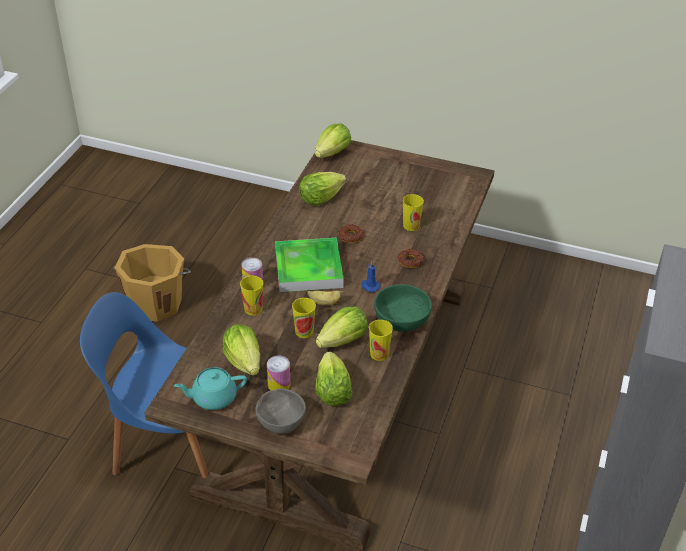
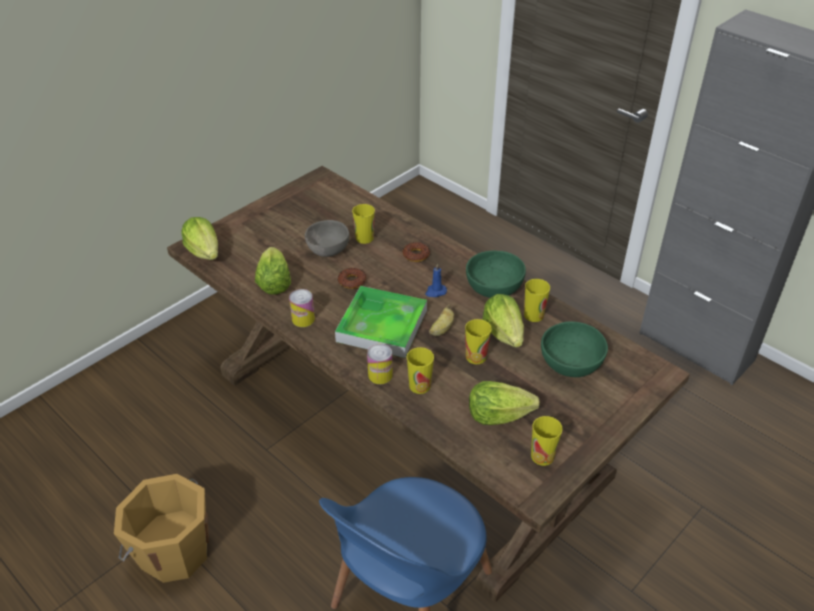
camera: 65 degrees left, 0 degrees up
(213, 398) = (542, 456): turquoise teapot -> cup
(279, 384) = (544, 398): can -> can (303, 319)
(281, 423) = (599, 411): grey bowl -> grey bowl (327, 250)
(332, 392) = (571, 362): lettuce -> green bowl

